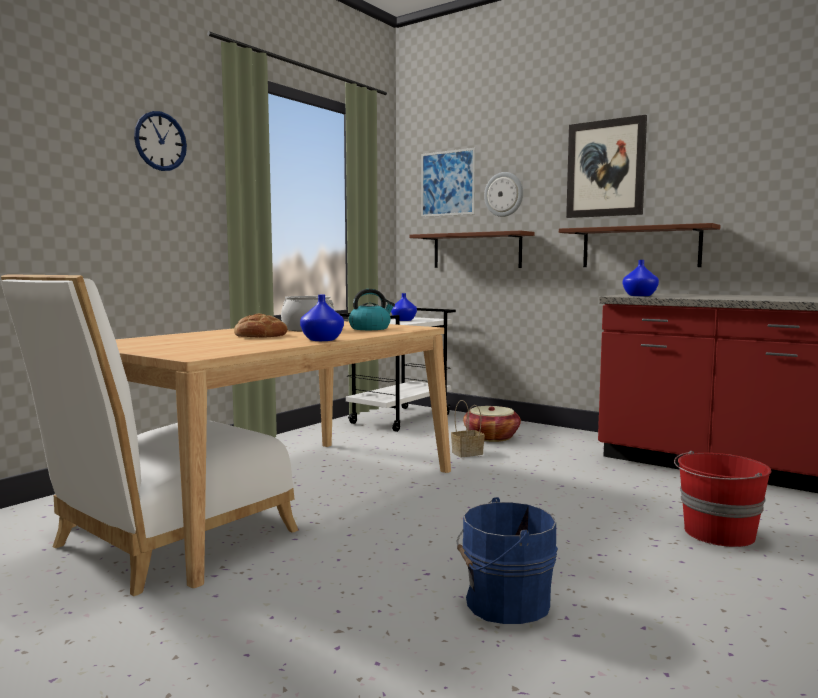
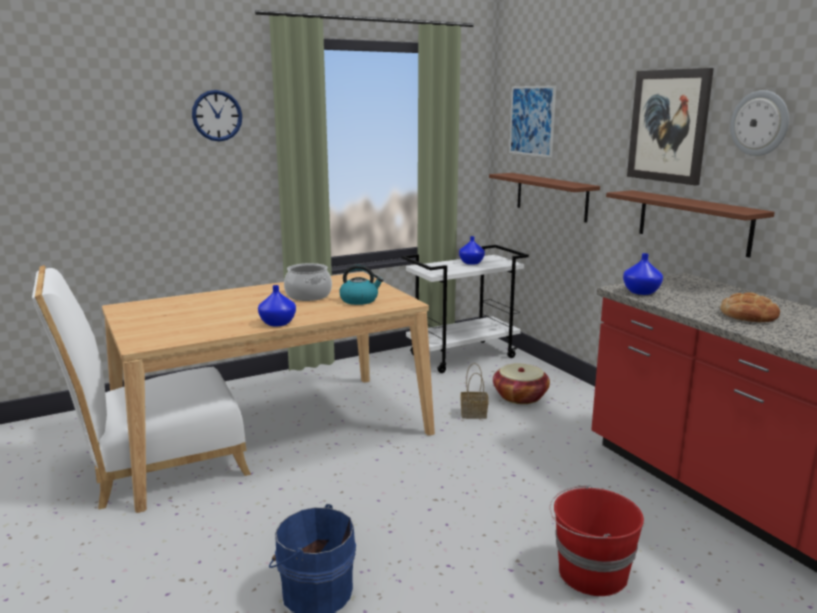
camera: 25 degrees right, 10 degrees up
(260, 335) = (250, 306): bread -> bread (748, 315)
(504, 194) = (577, 140): wall clock -> wall clock (760, 123)

